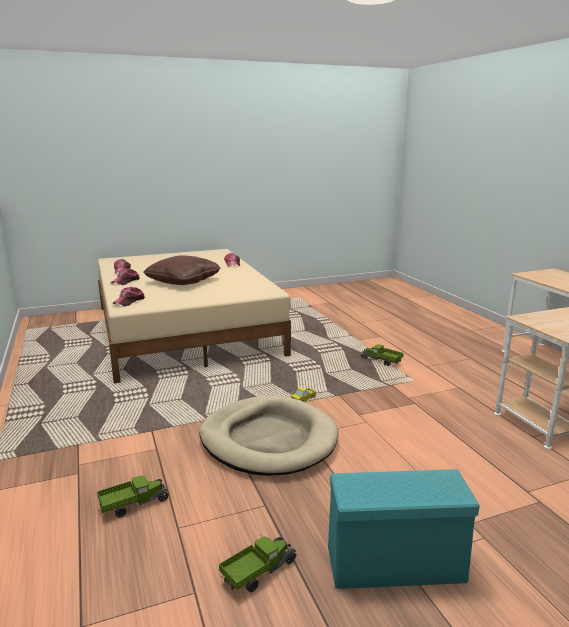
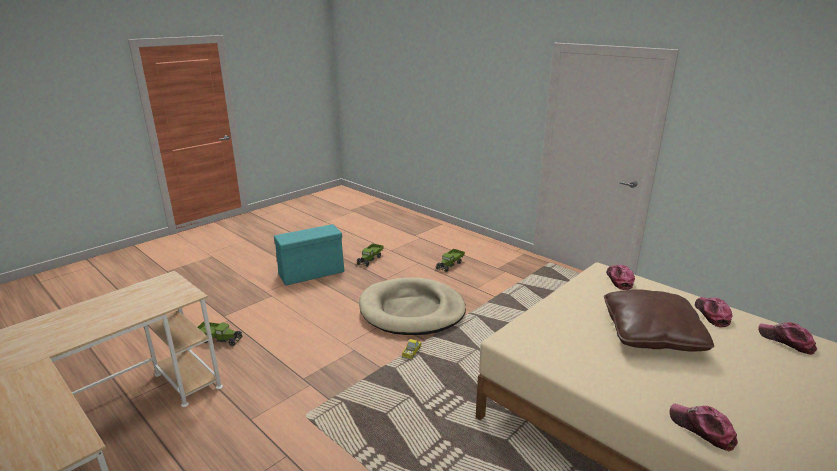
camera: 155 degrees right, 5 degrees up
(381, 361) = (352, 447): toy truck -> toy truck (219, 339)

